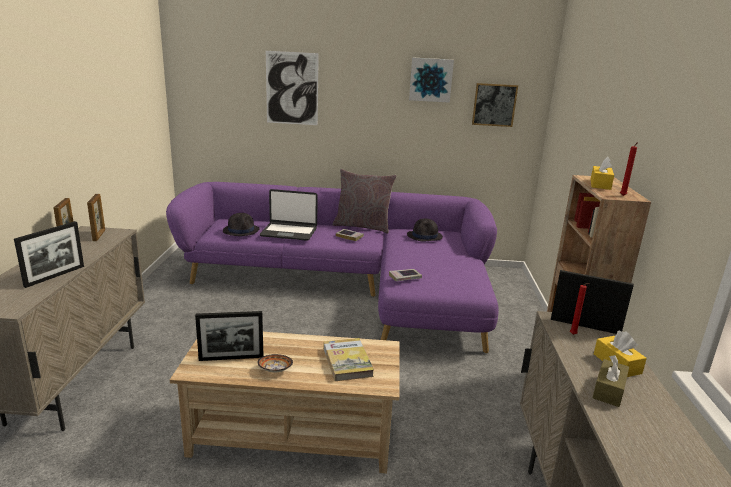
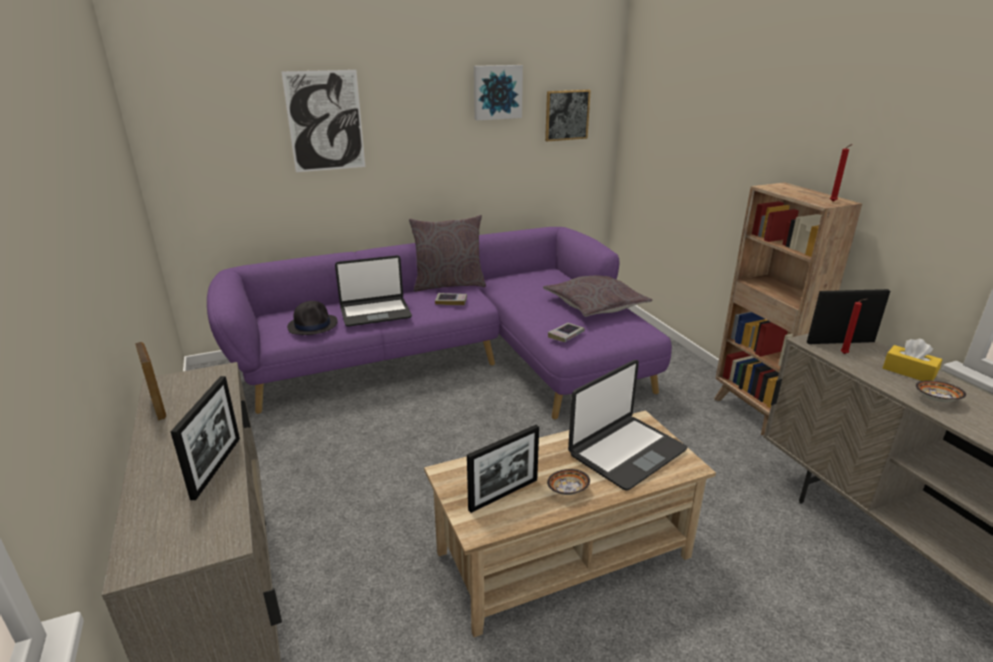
camera: 25 degrees left, 5 degrees up
(99, 235) = (195, 386): picture frame -> none
(347, 361) = (626, 452): book -> laptop
(425, 236) = (531, 281): black hat -> none
(455, 263) = (595, 304): none -> grey pillow
(600, 184) = (792, 192): yellow tissue box -> none
(609, 390) = (938, 400): brown tissue box -> bowl

